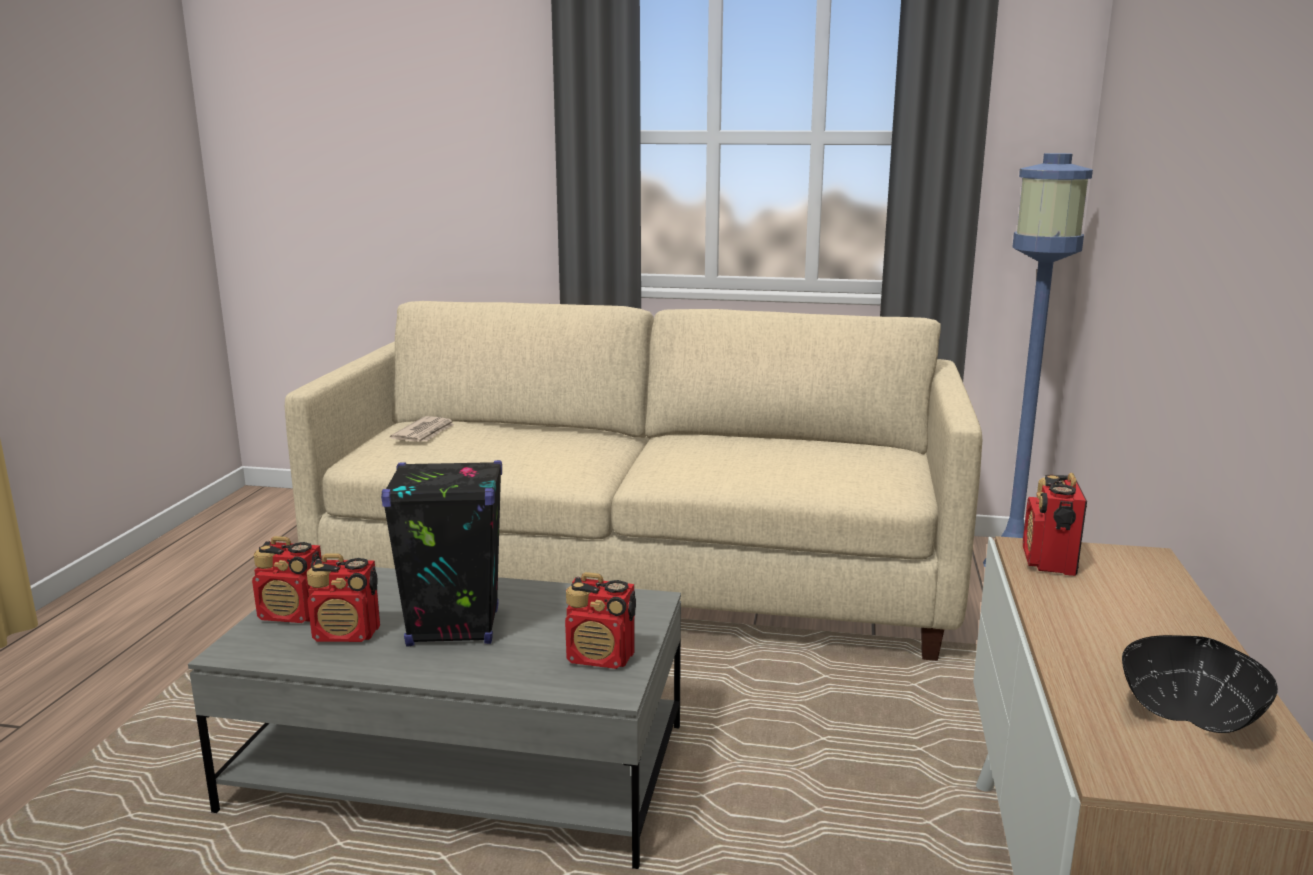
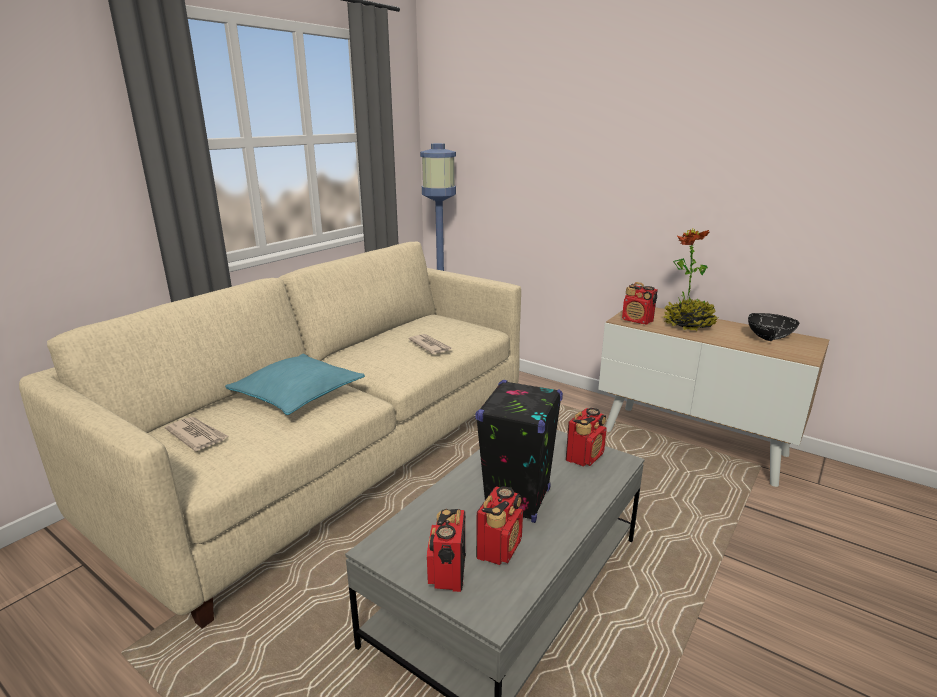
camera: 65 degrees left, 5 degrees up
(293, 615) = (447, 573): radio -> radio turned 150 degrees clockwise
(553, 447) = (298, 395): none -> turquoise pillow
(764, 467) = (430, 346): none -> newspaper
(1116, 613) = (688, 325): none -> potted plant

